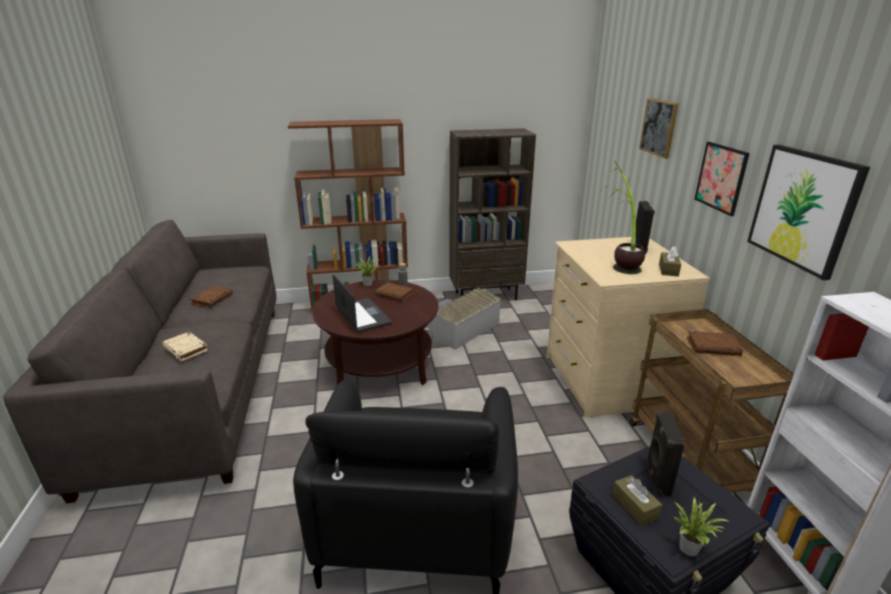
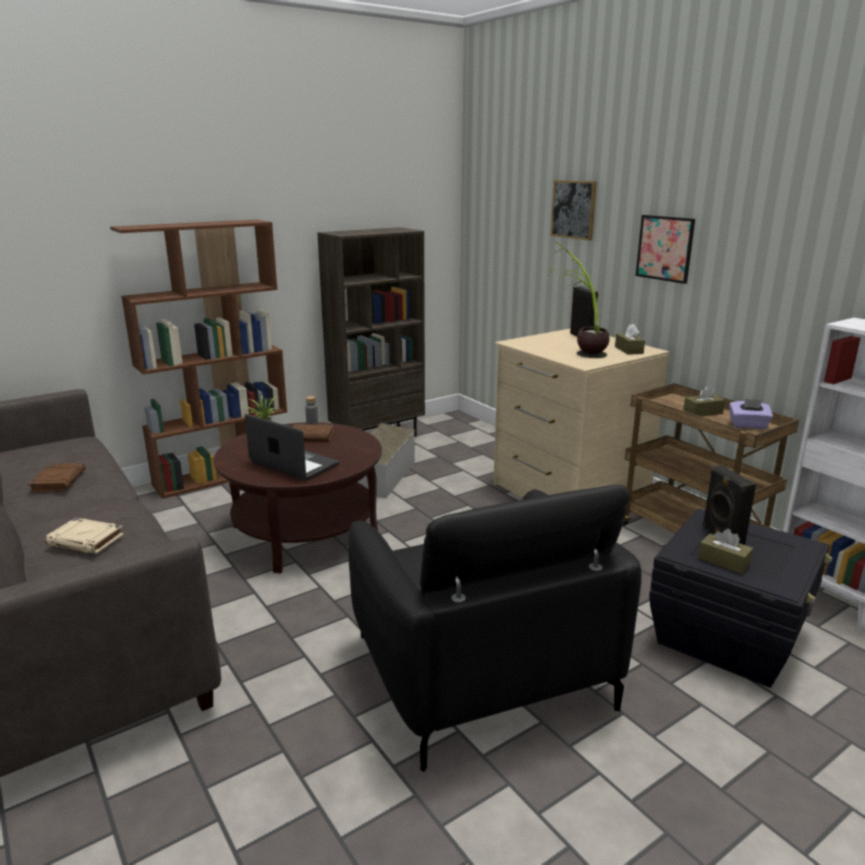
camera: 25 degrees left, 5 degrees down
(691, 548) = (792, 577): potted plant -> none
(713, 347) = (702, 412): brown book -> brown tissue box
(748, 372) = (748, 425): none -> purple tissue box
(803, 209) = (765, 261): picture -> none

